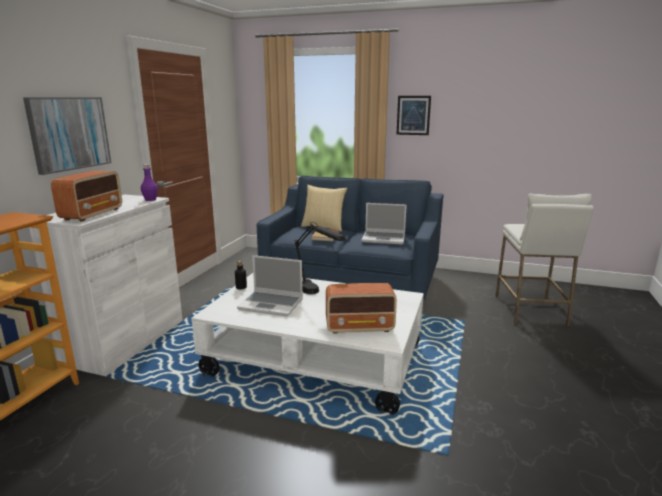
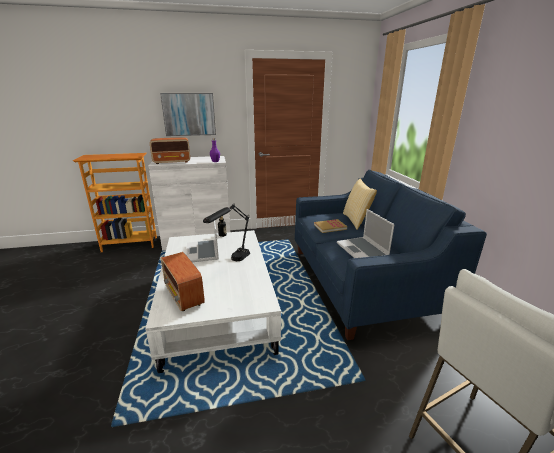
camera: 60 degrees right, 5 degrees up
(413, 115) = (496, 119): picture -> none

